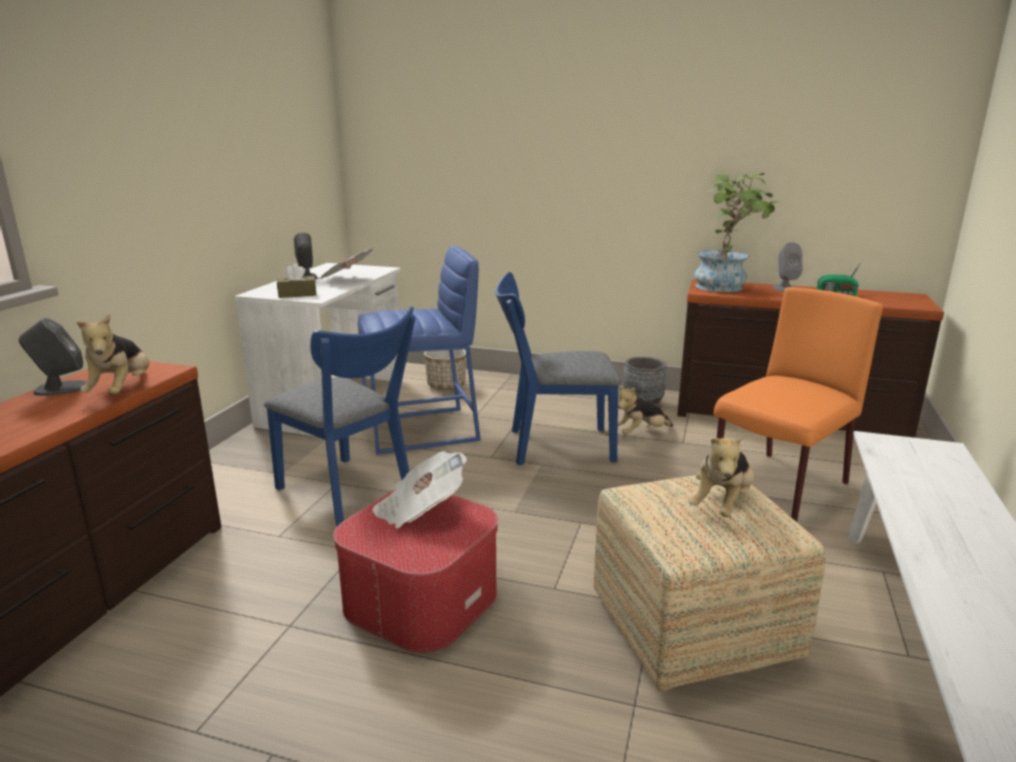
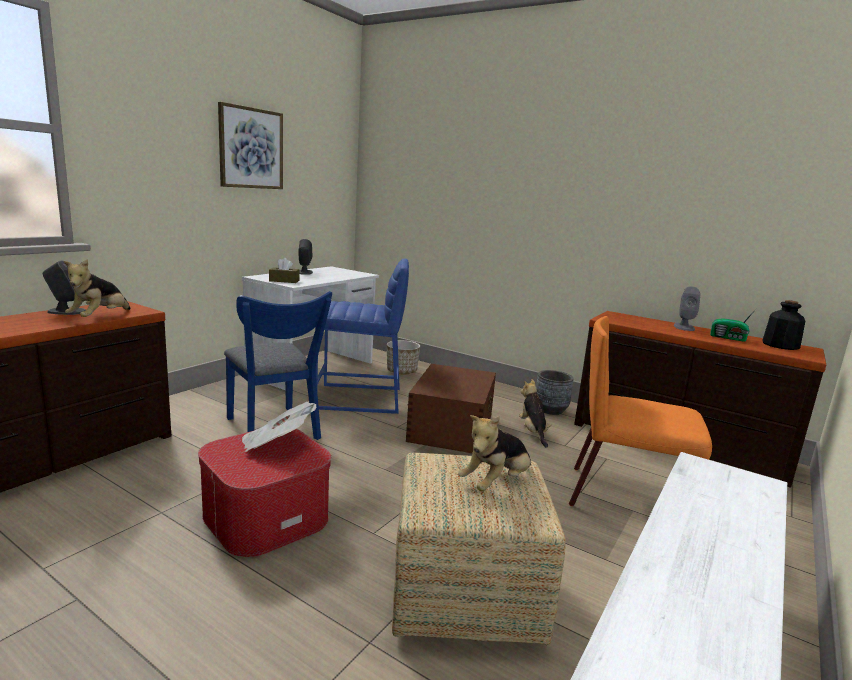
camera: 15 degrees right, 5 degrees down
(220, 116) = (251, 148): none -> picture
(346, 279) = (330, 277): newspaper -> none
(552, 445) = (452, 427): blue chair -> brown storage box
(641, 433) = (533, 432): plush toy -> plush toy turned 90 degrees clockwise
(727, 287) = (631, 319): potted plant -> none
(779, 487) = (627, 498): orange chair -> orange chair turned 135 degrees counterclockwise
(888, 296) = (780, 345): none -> bottle

